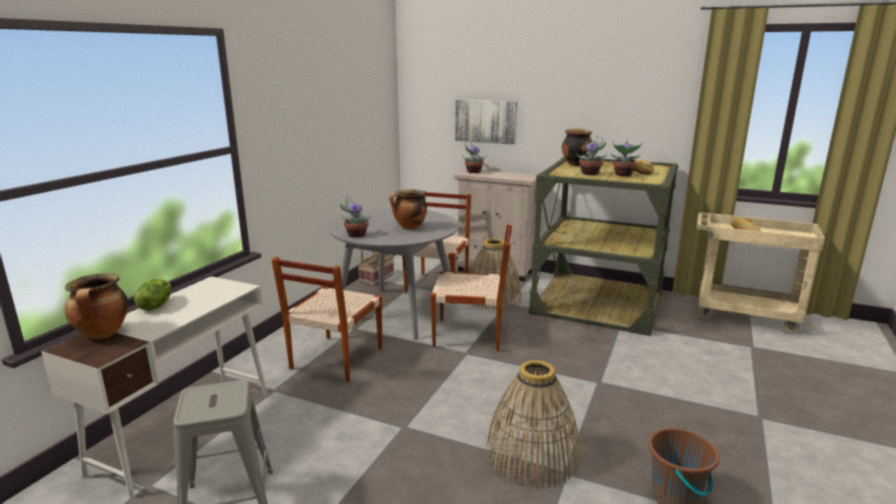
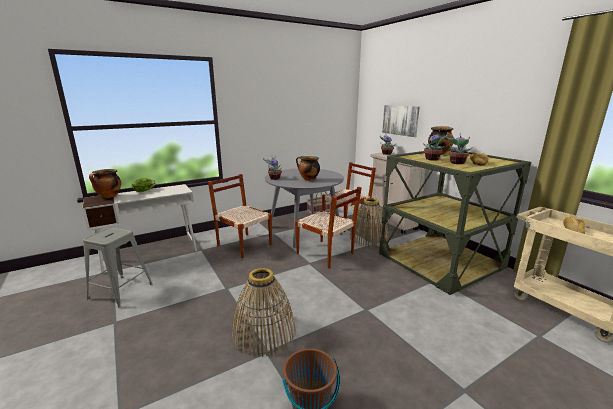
camera: 35 degrees right, 0 degrees up
(335, 360) = (243, 245): chair -> chair turned 75 degrees clockwise

